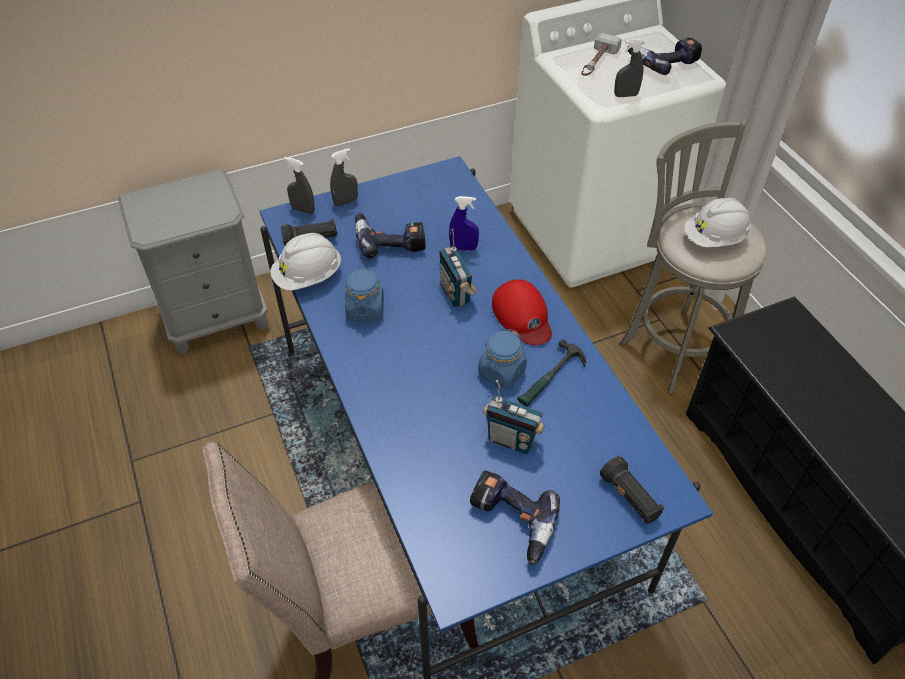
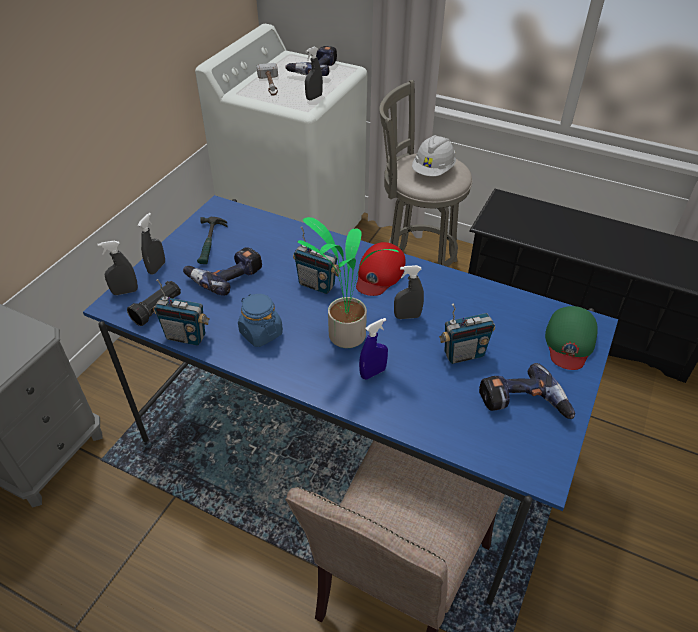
camera: 40 degrees left, 5 degrees down
(308, 277) = (186, 336): white hard hat -> radio
(427, 355) = (344, 336): none -> potted plant
(463, 248) = (287, 252): blue spray bottle -> blue spray bottle (373, 373)
(501, 372) = (407, 316): blue jar -> grey spray bottle
(522, 316) = (379, 273): red cap -> red cap turned 90 degrees clockwise
(551, 379) = (442, 301): hammer -> hammer (210, 243)
(630, 498) = (569, 341): black flashlight -> green cap

